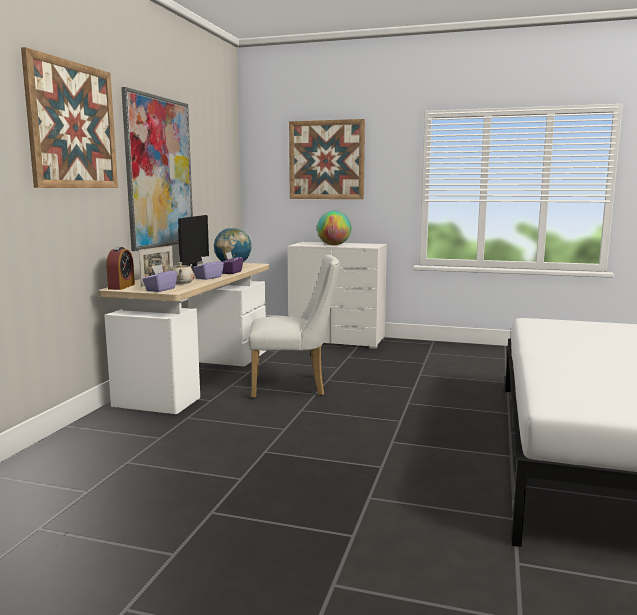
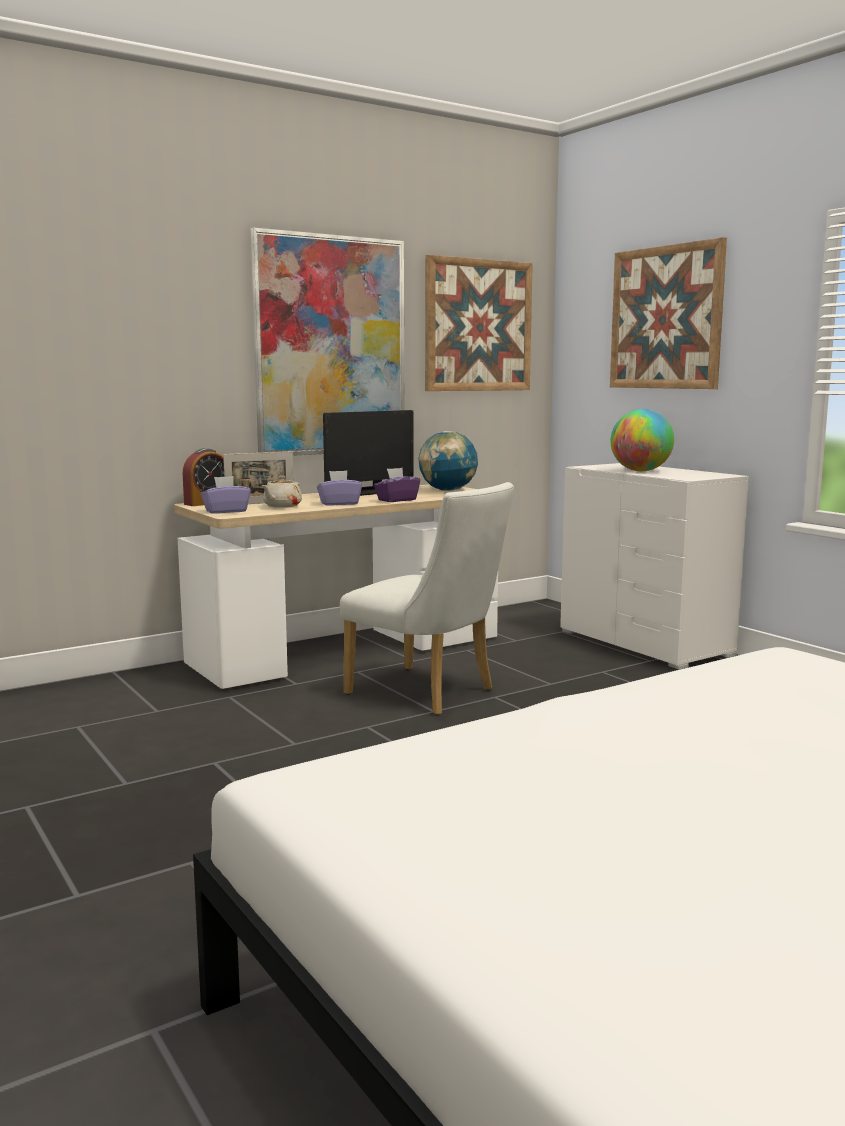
camera: 40 degrees right, 0 degrees up
(73, 125) = (147, 287): picture -> picture (478, 325)

